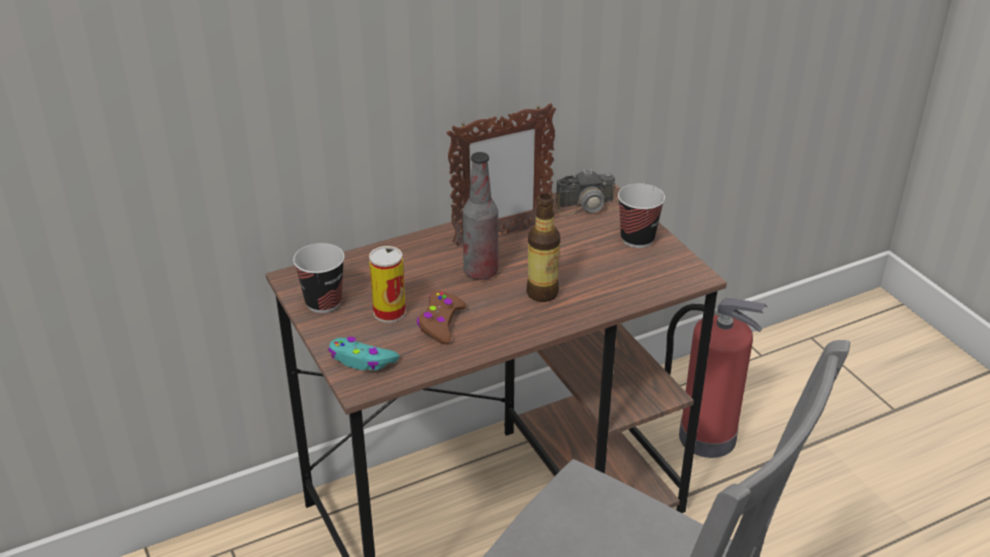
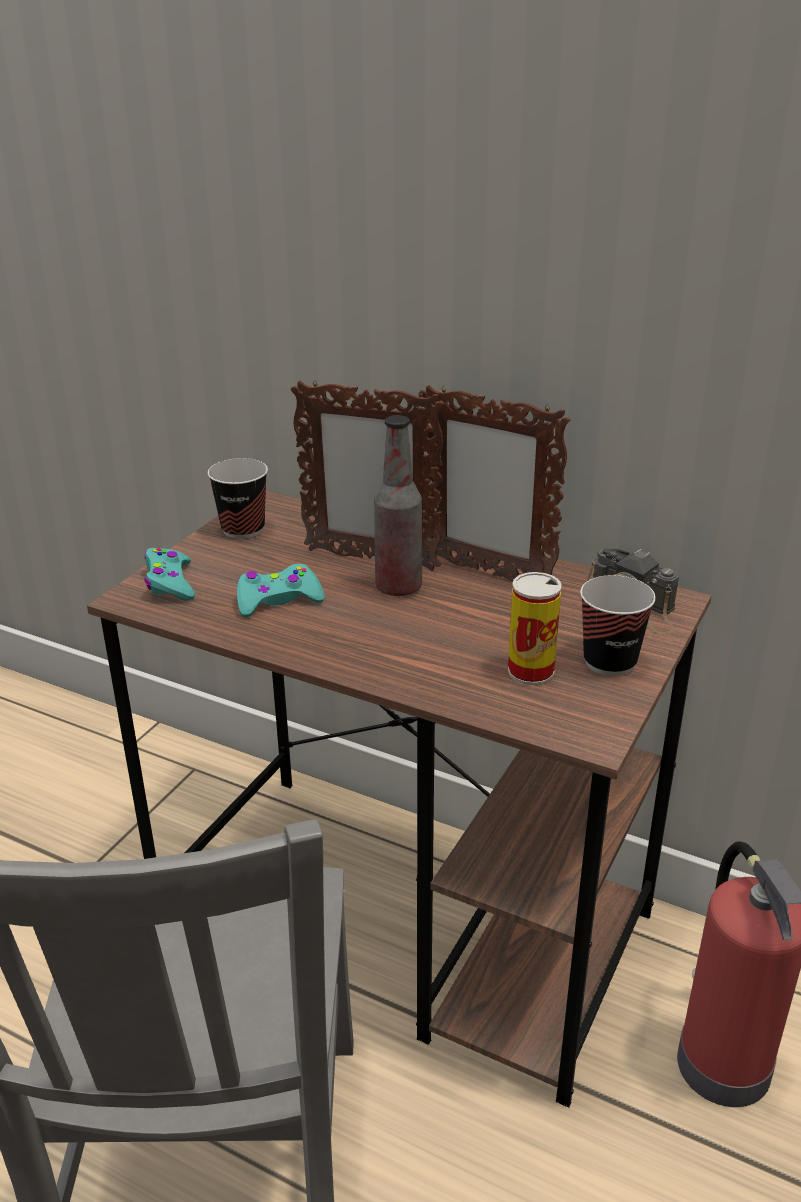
camera: 55 degrees right, 5 degrees down
(389, 312) = (264, 566): can -> can (531, 671)
(433, 268) = (370, 559): none -> picture frame
(441, 323) = (278, 600): brown game controller -> turquoise game controller
(542, 293) = (407, 639): bottle -> none

